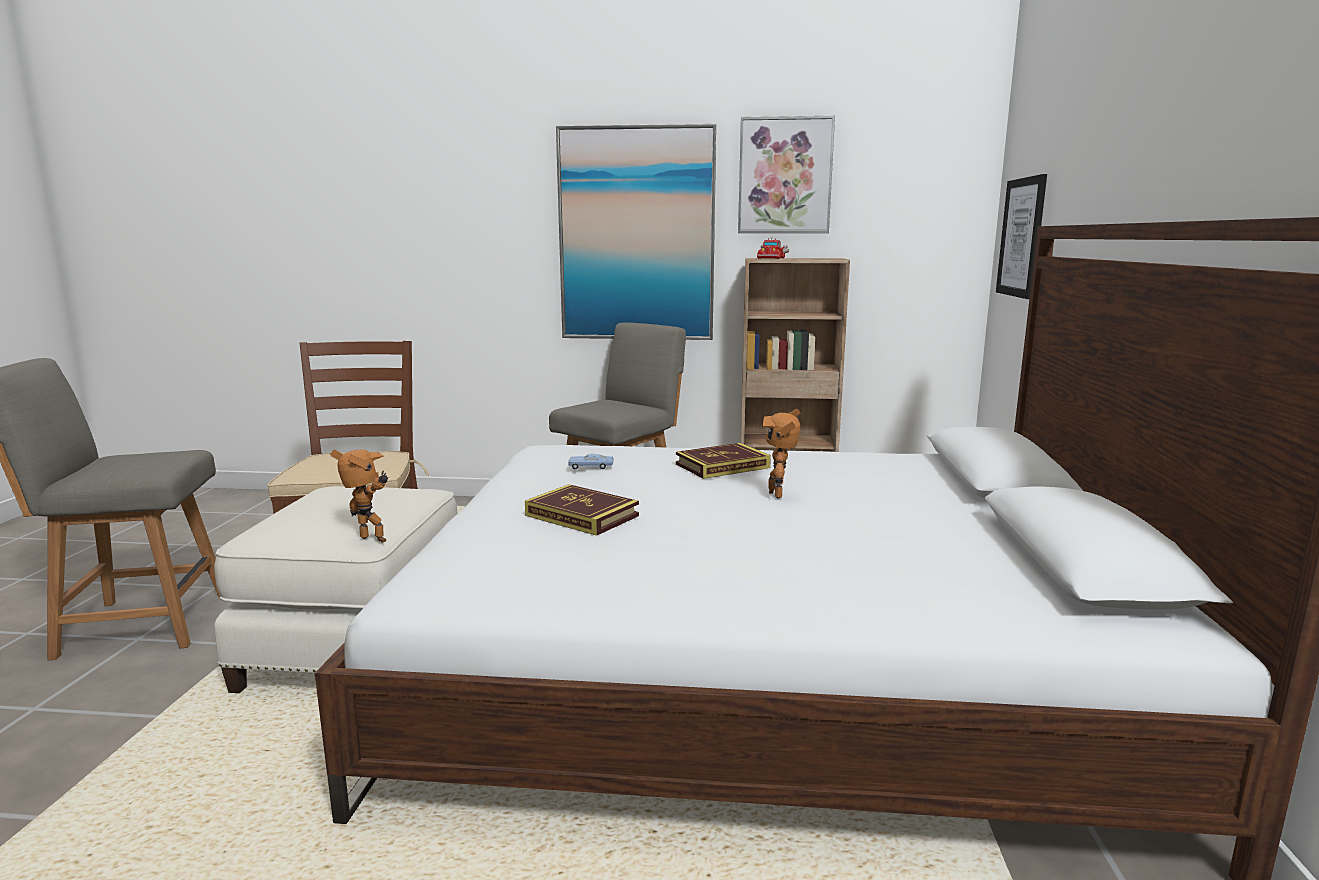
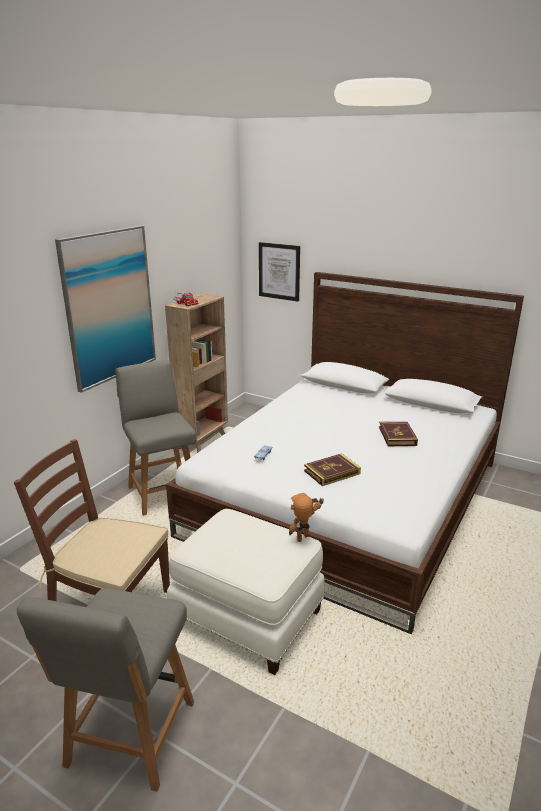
camera: 65 degrees left, 10 degrees up
(722, 466) = (286, 425): book -> book (397, 436)
(778, 494) = (336, 425): toy robot -> none
(785, 176) = (172, 251): picture -> none

